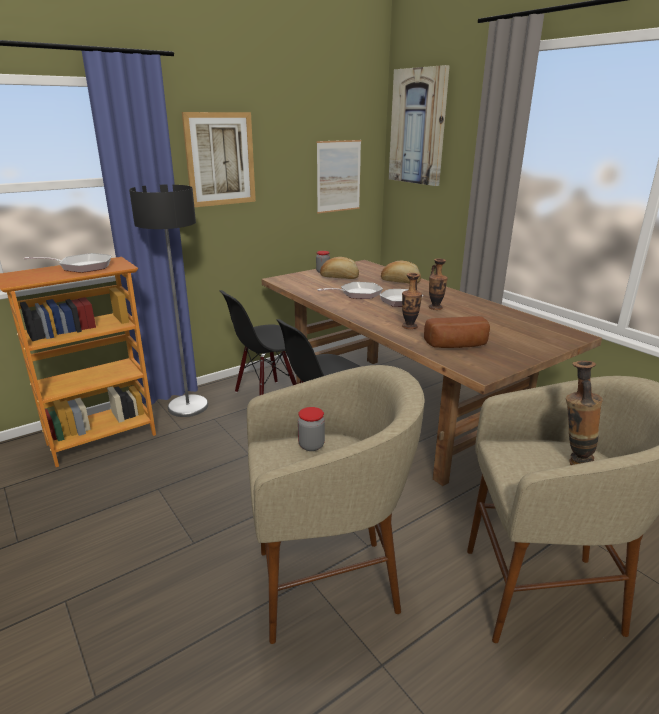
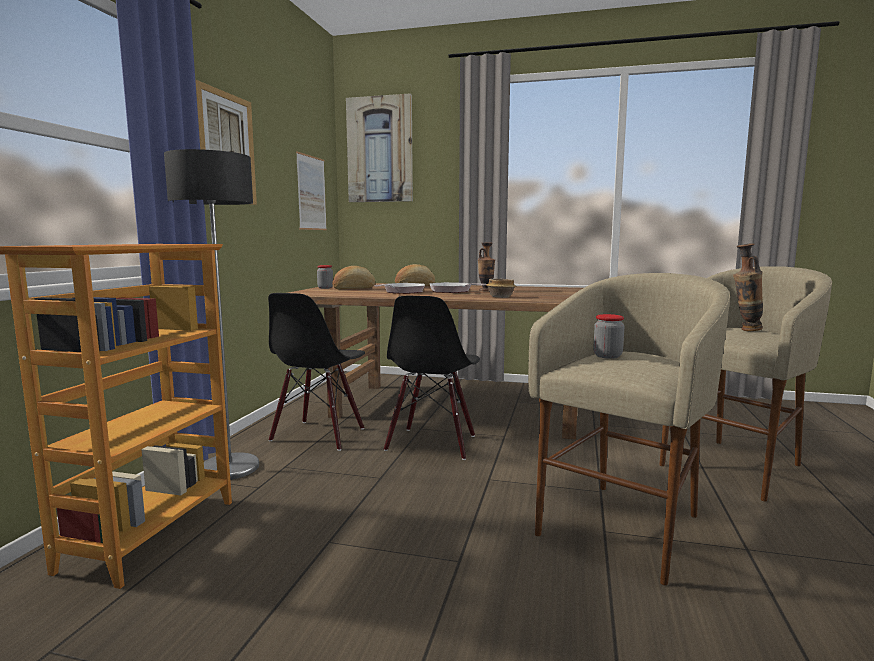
camera: 40 degrees left, 15 degrees down
(82, 267) = (134, 244): frying pan -> none
(409, 326) = (500, 297): vase -> bowl
(457, 346) = (561, 298): bread -> none

